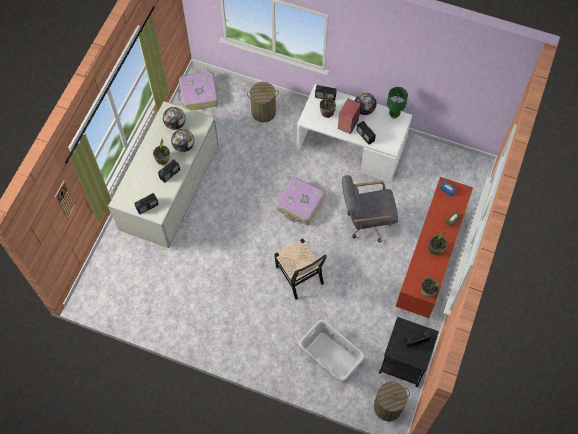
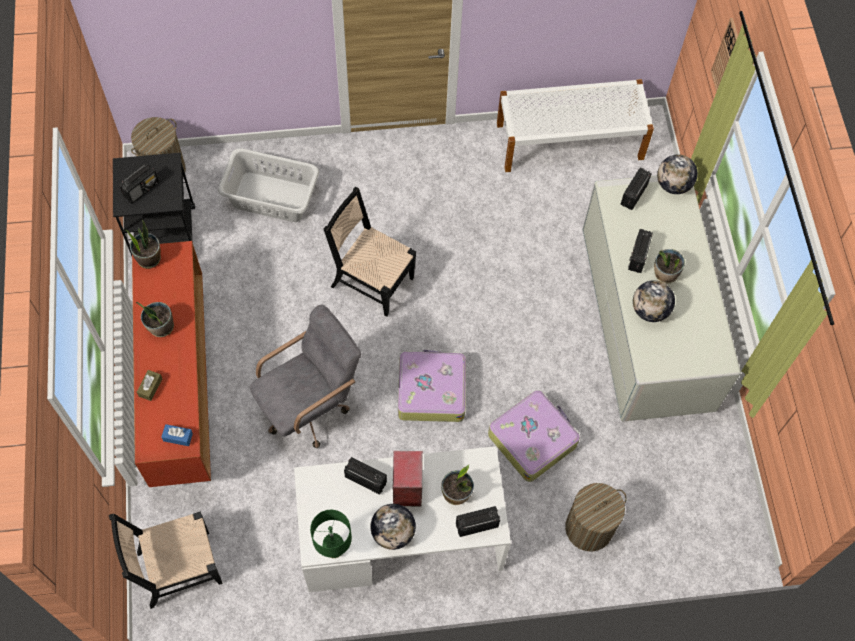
camera: 150 degrees right, 0 degrees up
(136, 308) = (569, 140): none -> white bench
(175, 124) = (690, 340): globe -> globe (673, 185)
(199, 95) = (718, 505): suitcase -> suitcase (532, 439)
(462, 179) = (179, 568): none -> chair

